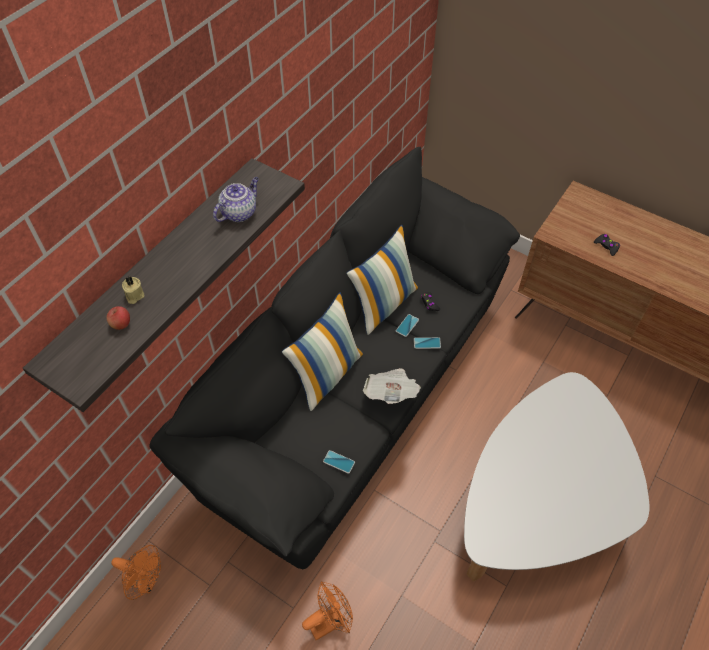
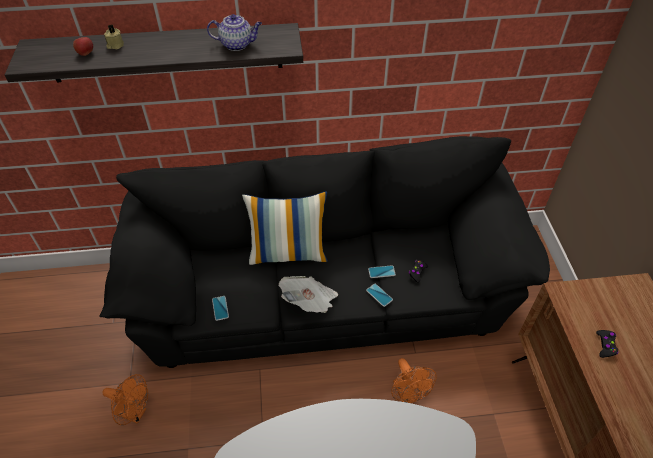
camera: 50 degrees right, 5 degrees down
(146, 581) = (93, 288): orange fan -> orange fan (407, 395)
(383, 303) = (385, 245): pillow -> none

